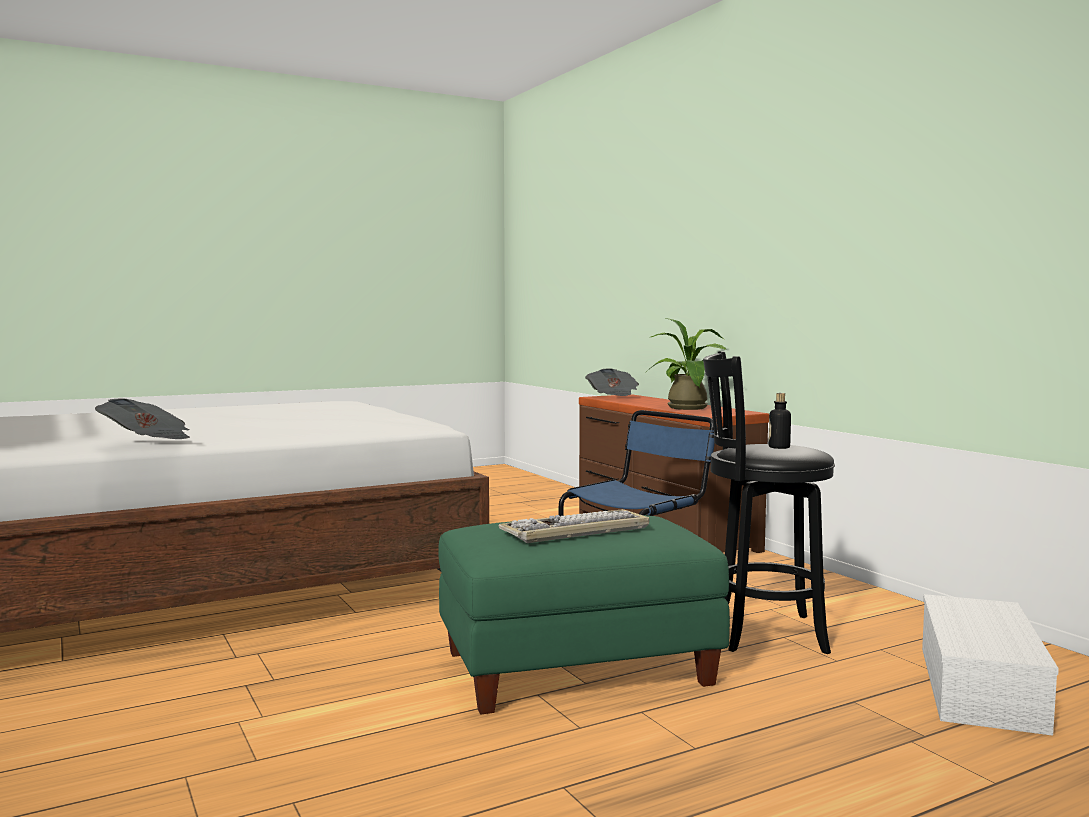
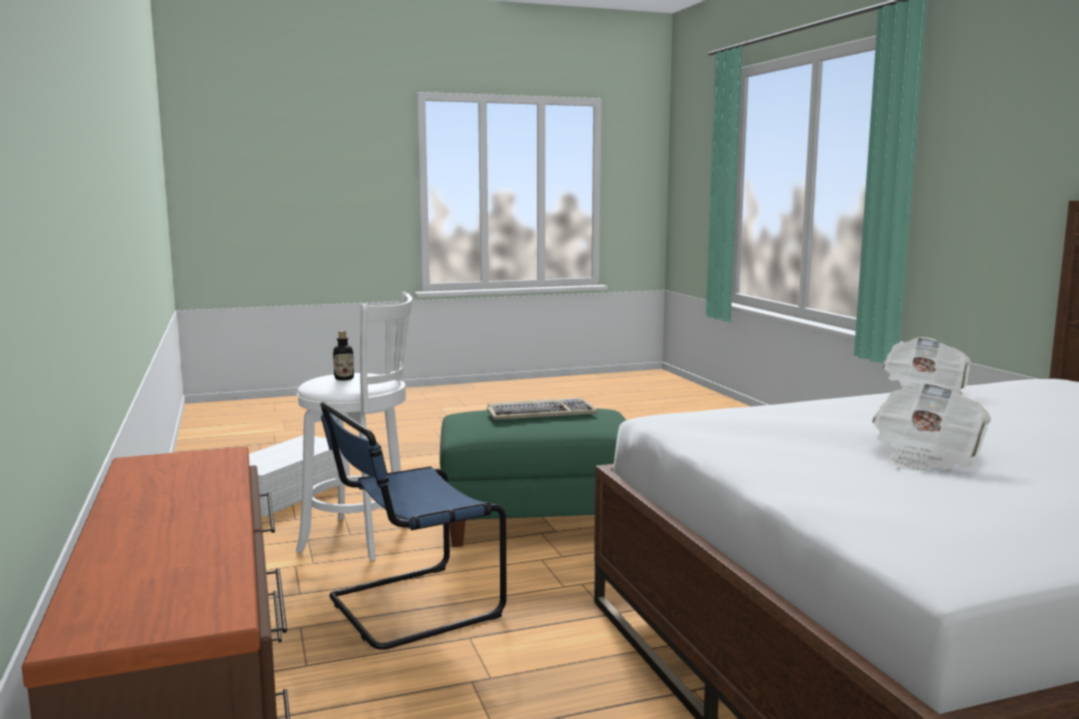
camera: 170 degrees left, 5 degrees up
(613, 398) = (188, 593): newspaper -> newspaper (925, 456)
(689, 408) = (187, 486): potted plant -> none
(761, 632) = (361, 539): black stool -> white stool

